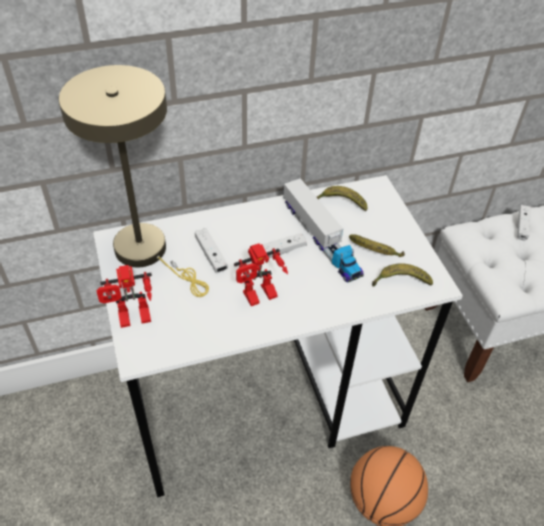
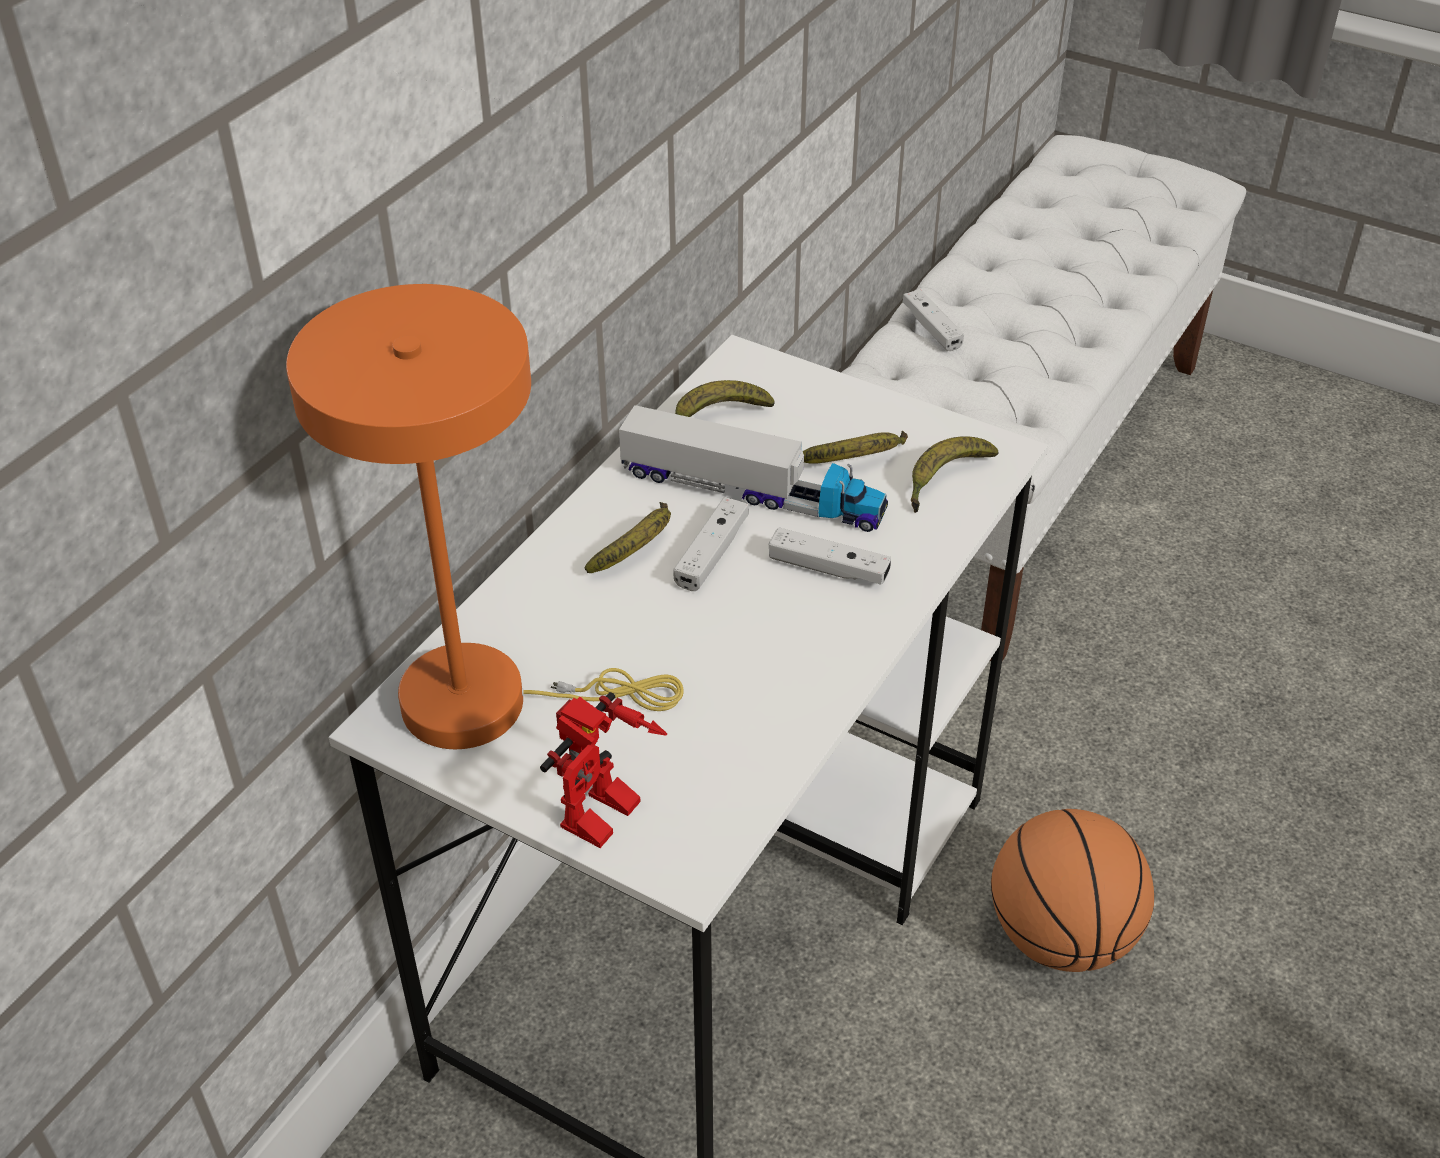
camera: 40 degrees left, 5 degrees down
(148, 253) = (487, 701): beige table lamp -> orange table lamp
(211, 255) = (605, 632): white game controller -> white game controller (828, 568)
(256, 233) = (638, 549): none -> banana
(259, 298) = (770, 643): toy robot -> none

